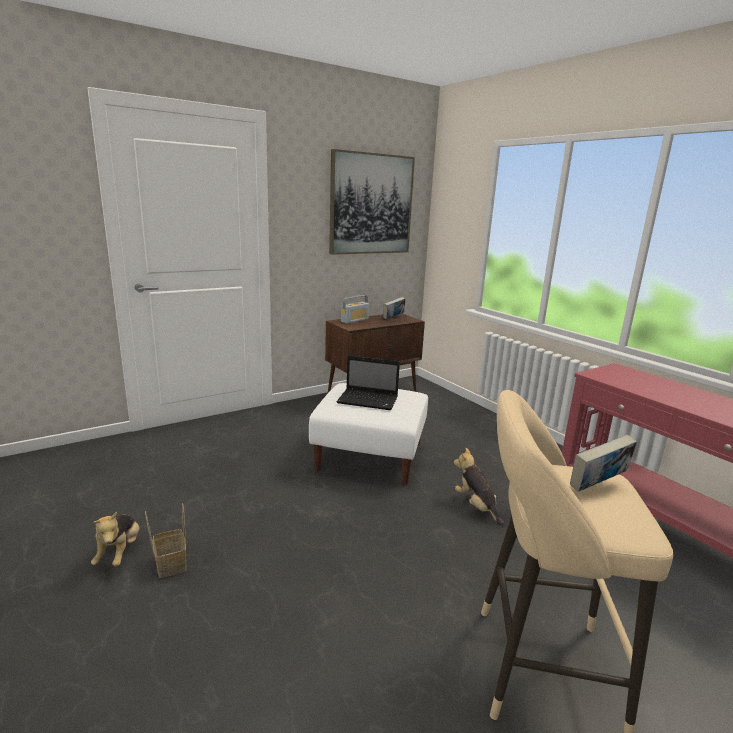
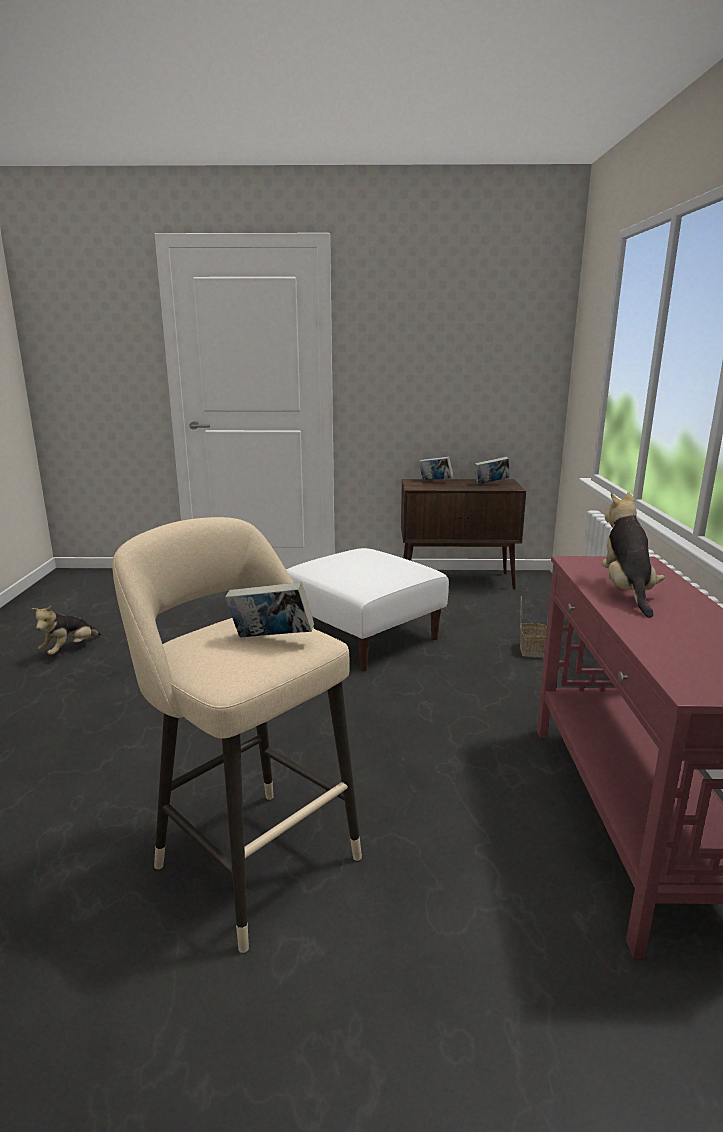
camera: 35 degrees right, 0 degrees up
(170, 563) = (89, 667): basket -> basket (531, 650)
(354, 320) = (435, 481): radio -> book
(369, 400) = (359, 566): laptop -> none
(371, 204) = (473, 334): picture -> none
(476, 506) = (410, 712): plush toy -> plush toy (626, 592)

